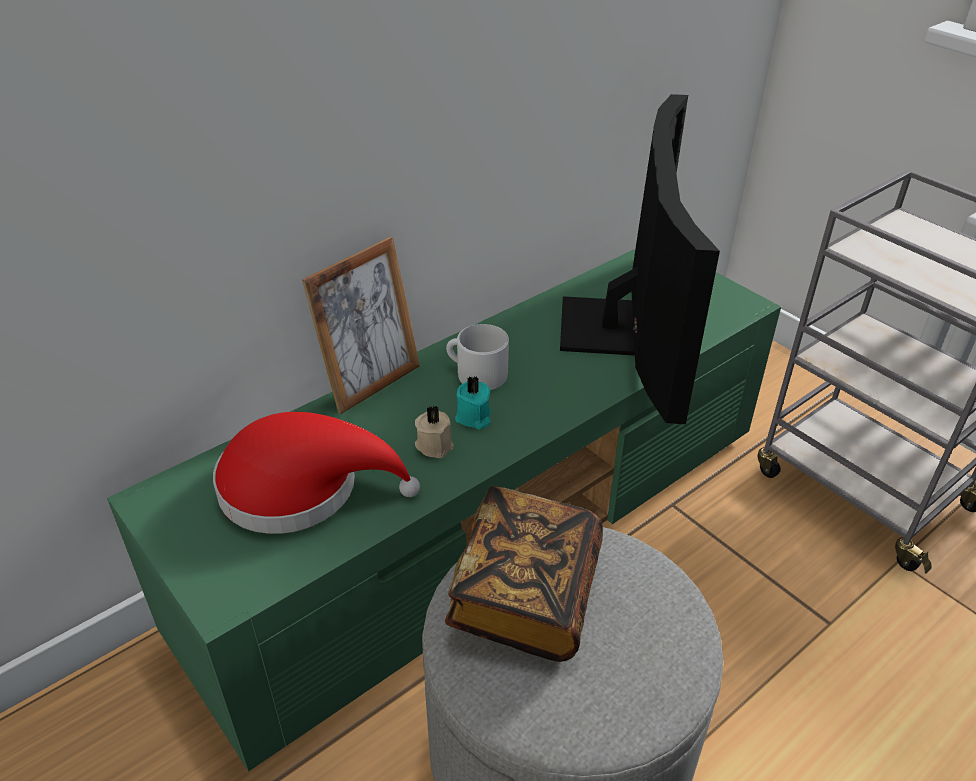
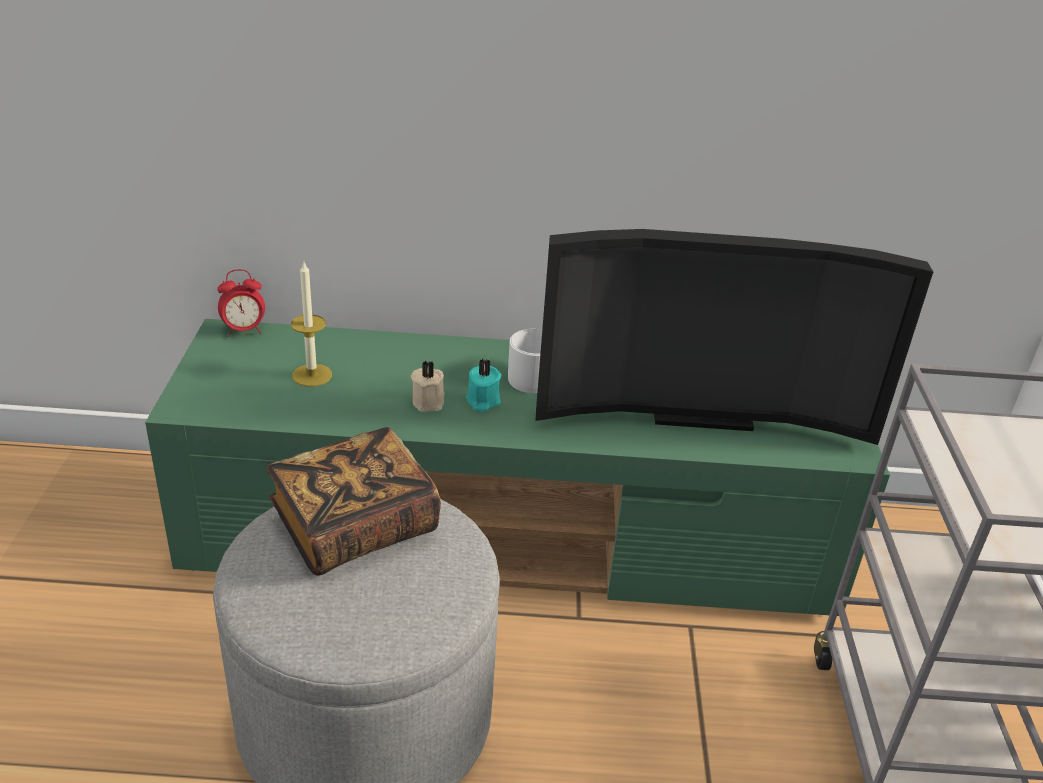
camera: 40 degrees right, 5 degrees down
(170, 485) = (244, 331): none -> alarm clock
(301, 486) = (312, 375): red hat -> candle
(371, 383) = (446, 341): picture frame -> none
(623, 329) = (699, 410): television -> television turned 45 degrees clockwise

